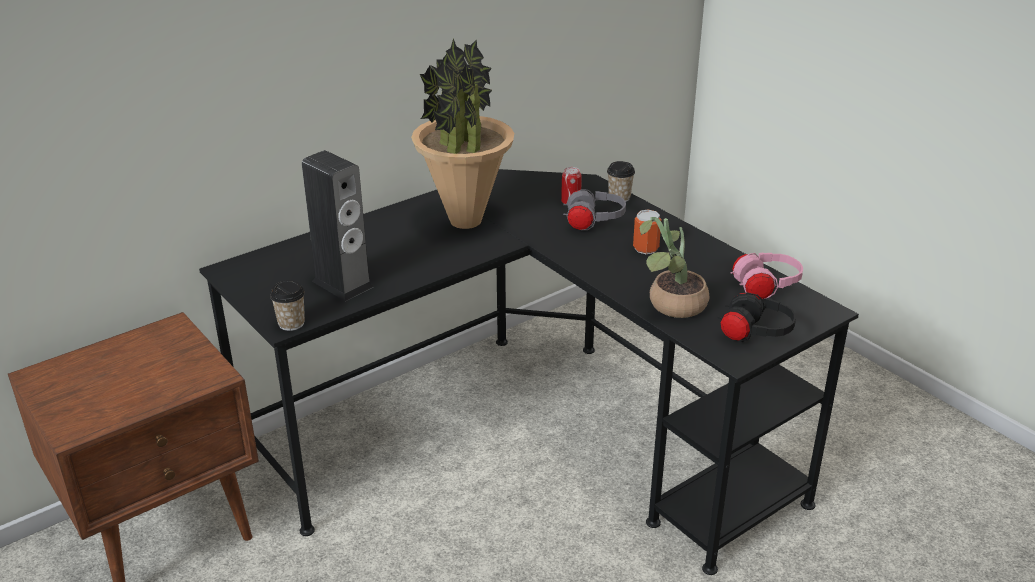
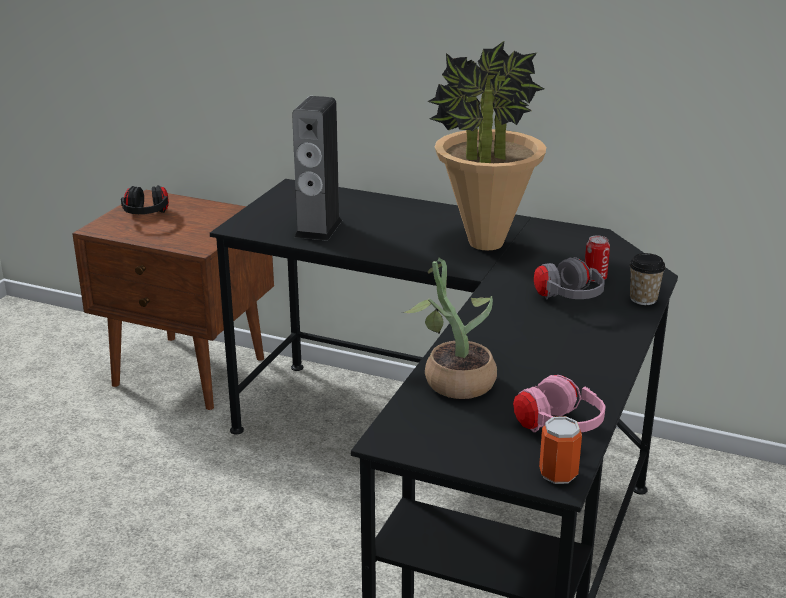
camera: 60 degrees right, 5 degrees down
(291, 323) = (241, 229): cup -> none
(645, 248) = (554, 339): can -> can (558, 474)
(755, 334) = (449, 442): black headphones -> black headphones (146, 217)

